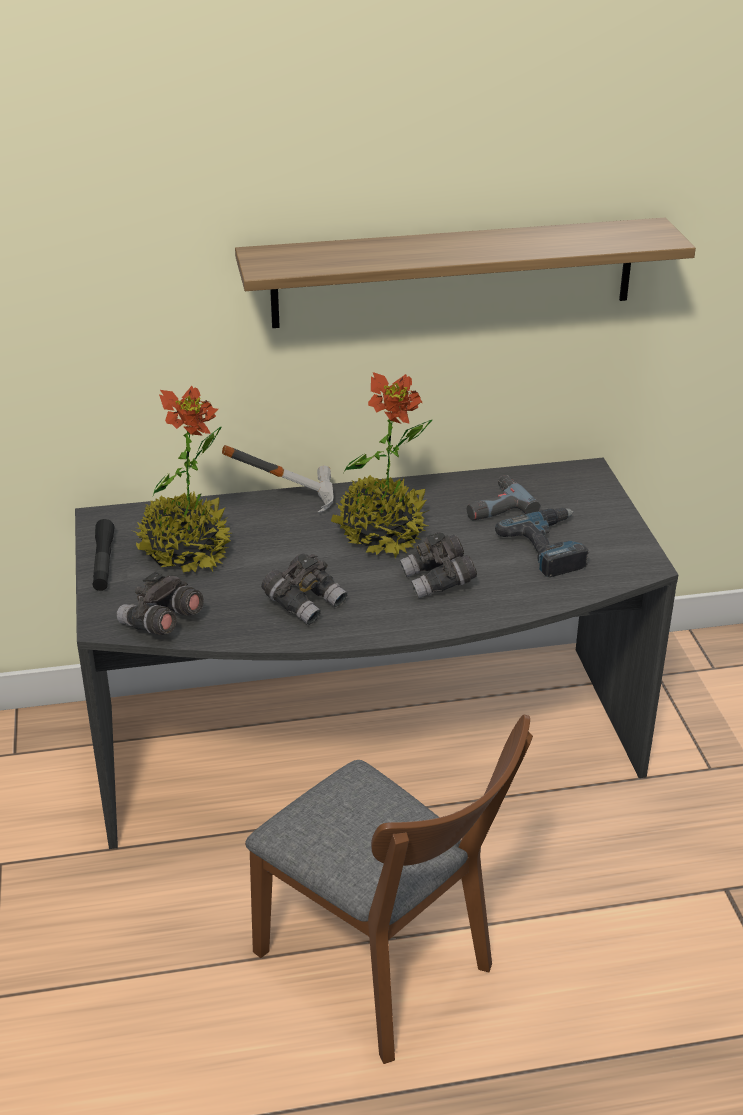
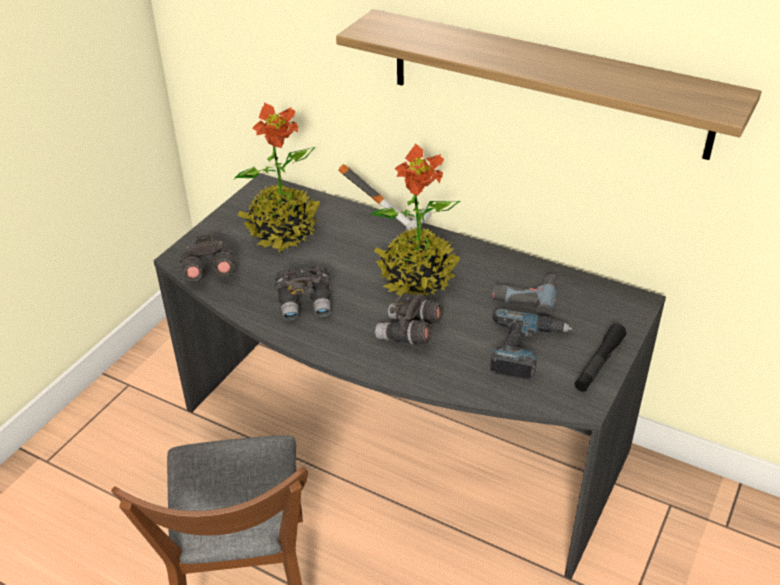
camera: 40 degrees right, 5 degrees up
(103, 562) = (229, 216): black flashlight -> black flashlight (599, 364)

